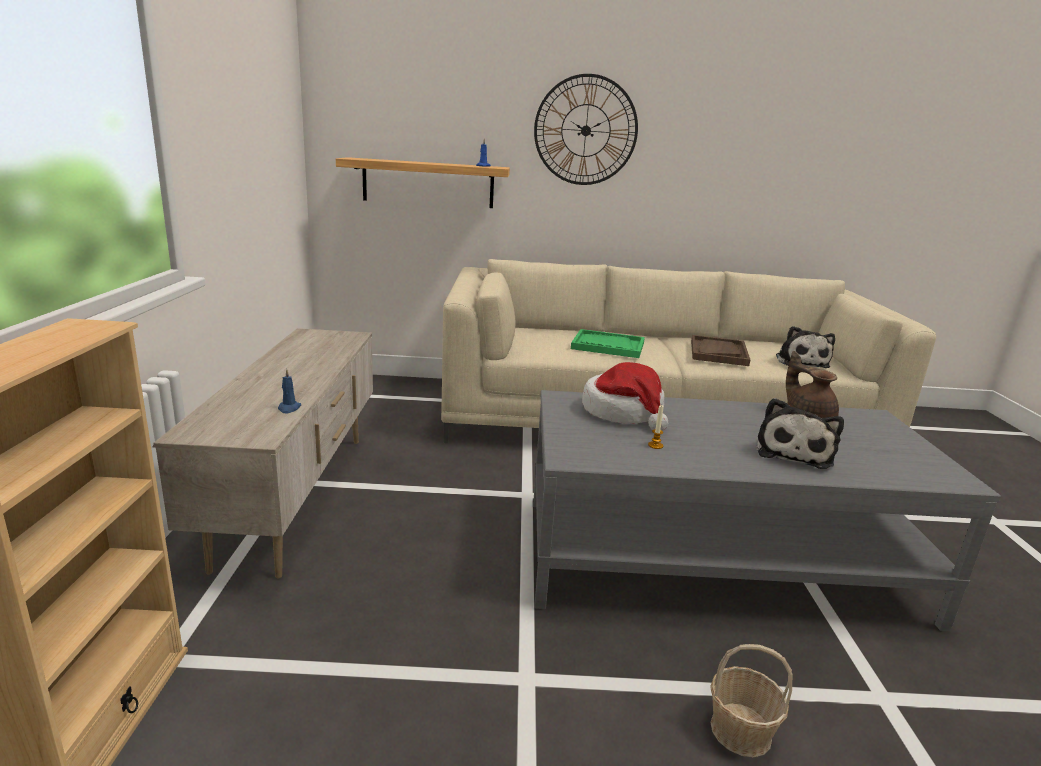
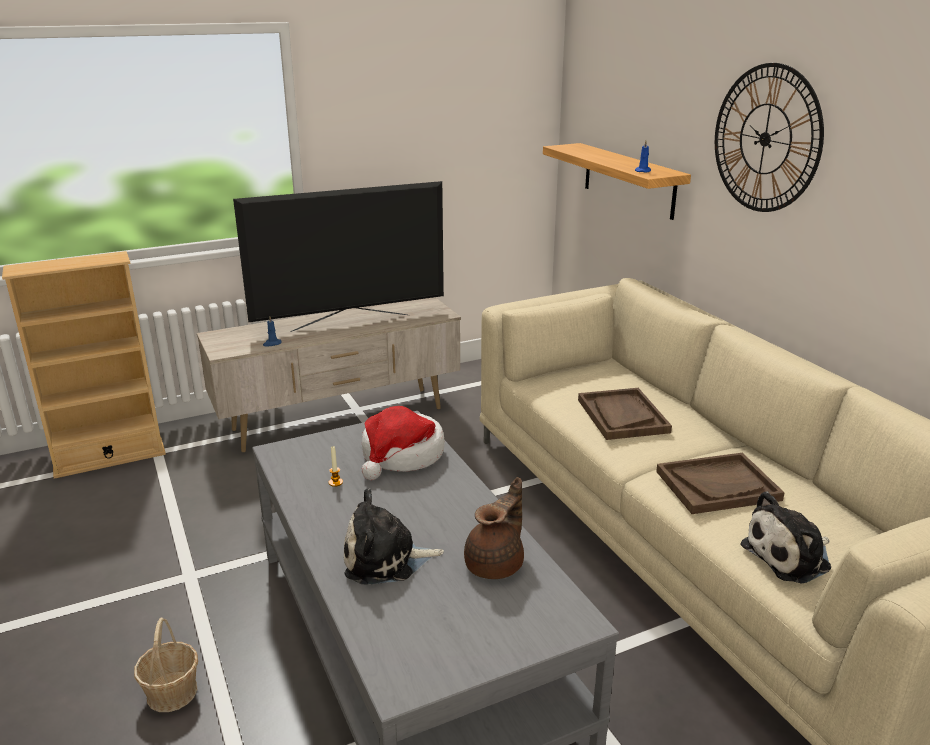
camera: 65 degrees right, 5 degrees up
(301, 366) = (350, 322): none -> television
(607, 346) = (622, 416): green tray -> brown tray

